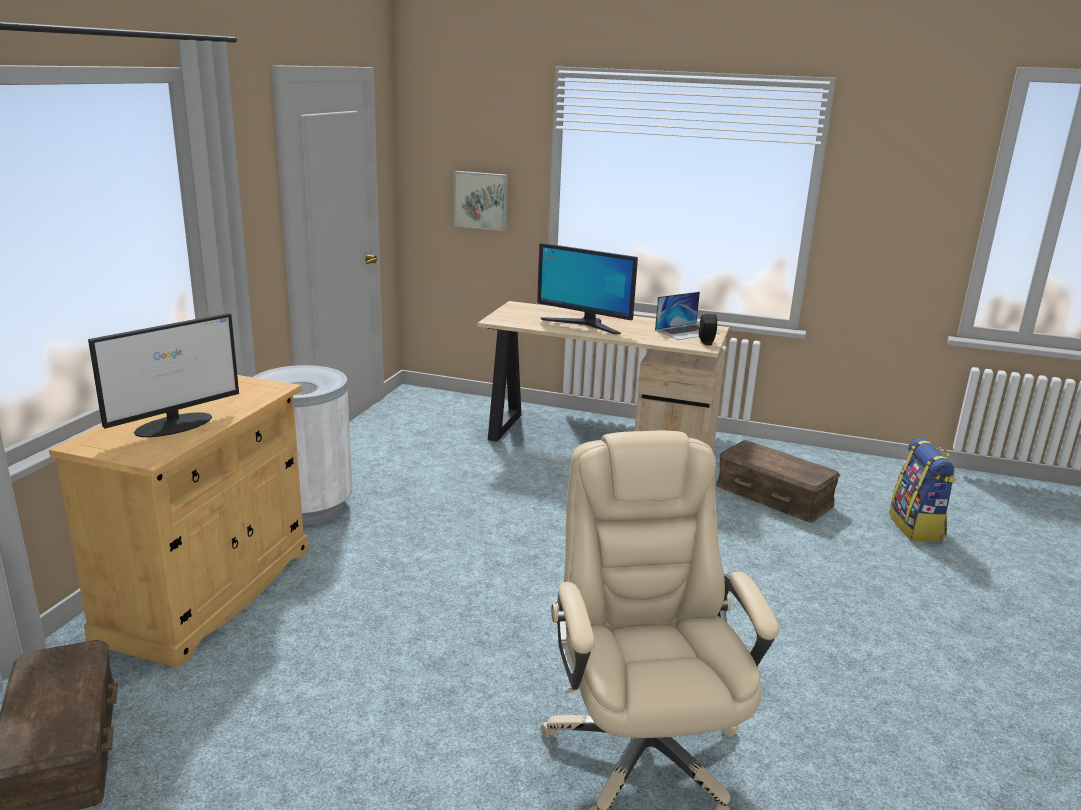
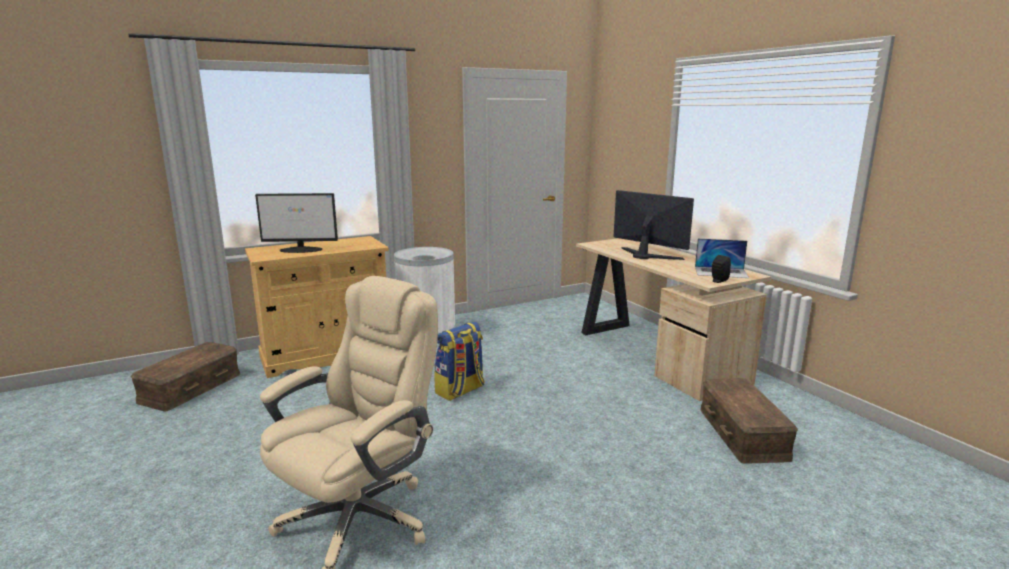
camera: 45 degrees right, 5 degrees down
(481, 200) = (630, 162): picture -> none
(584, 324) = (647, 255): monitor -> monitor turned 150 degrees clockwise
(916, 527) = (857, 512): backpack -> backpack (460, 391)

